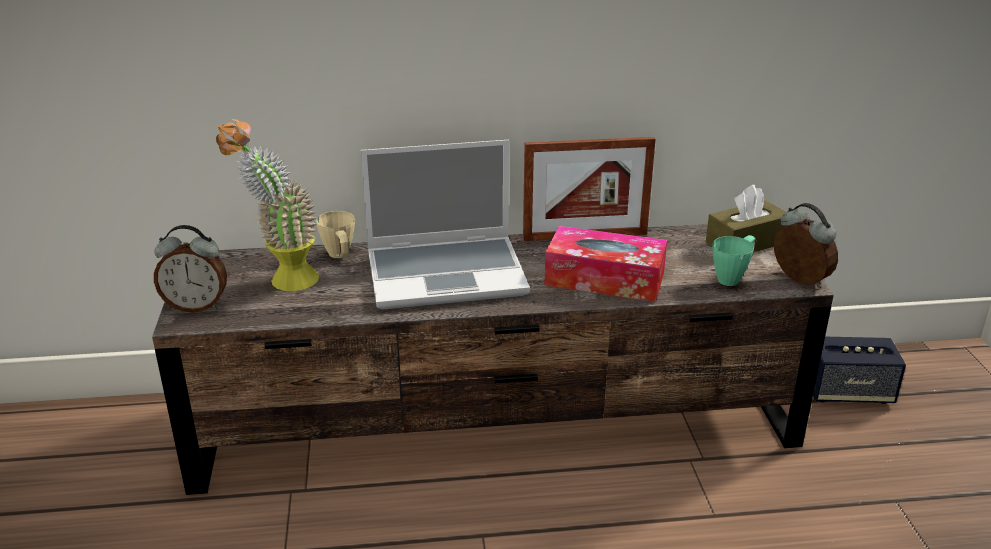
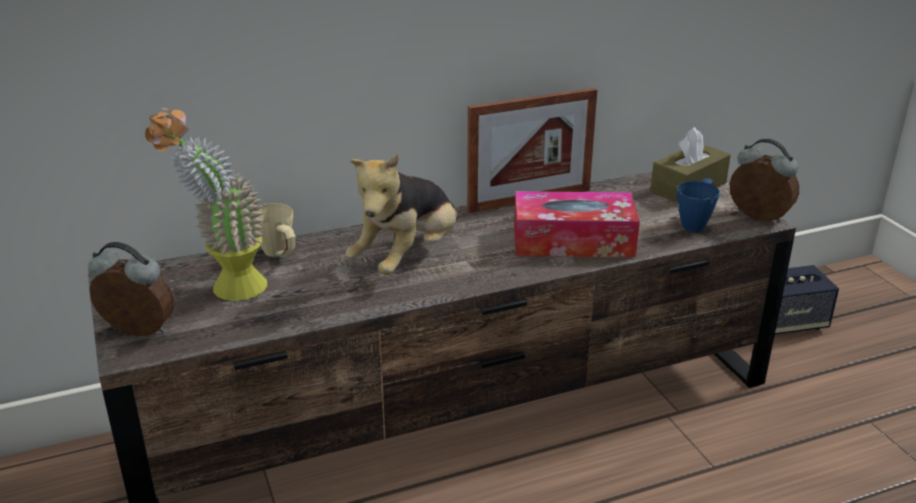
camera: 15 degrees left, 0 degrees up
(196, 306) = (137, 333): alarm clock -> alarm clock turned 150 degrees counterclockwise
(448, 274) = (408, 257): laptop -> plush toy
(733, 277) = (696, 223): green mug -> blue mug

